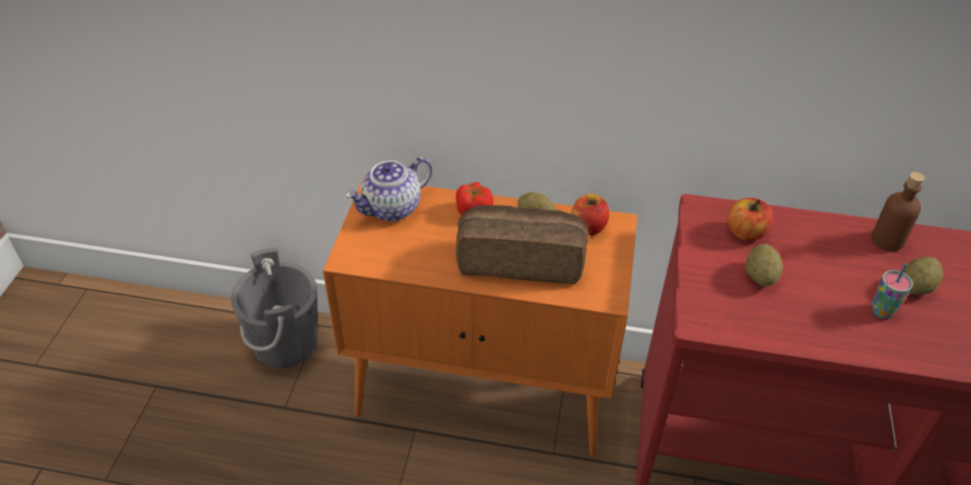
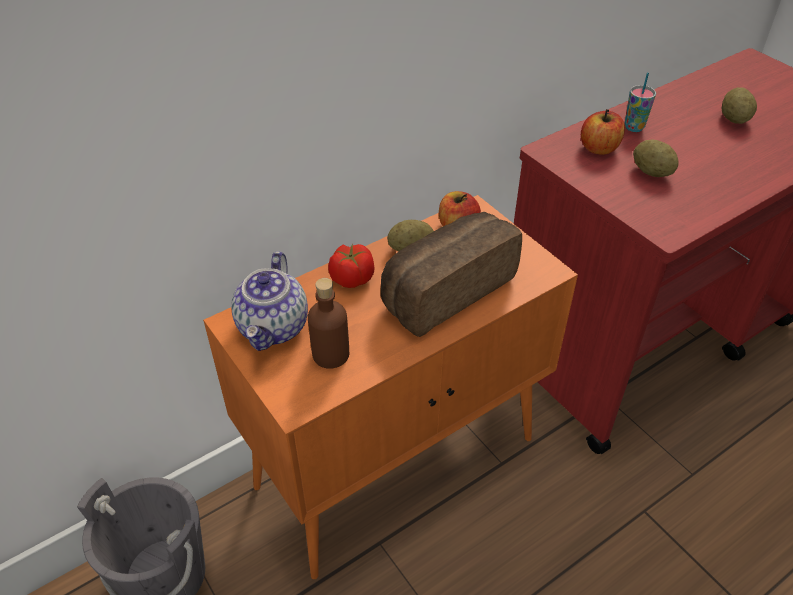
camera: 45 degrees left, 0 degrees up
(882, 311) = (742, 146): cup -> cup (634, 127)
(887, 240) = (677, 100): brown bottle -> brown bottle (330, 354)

